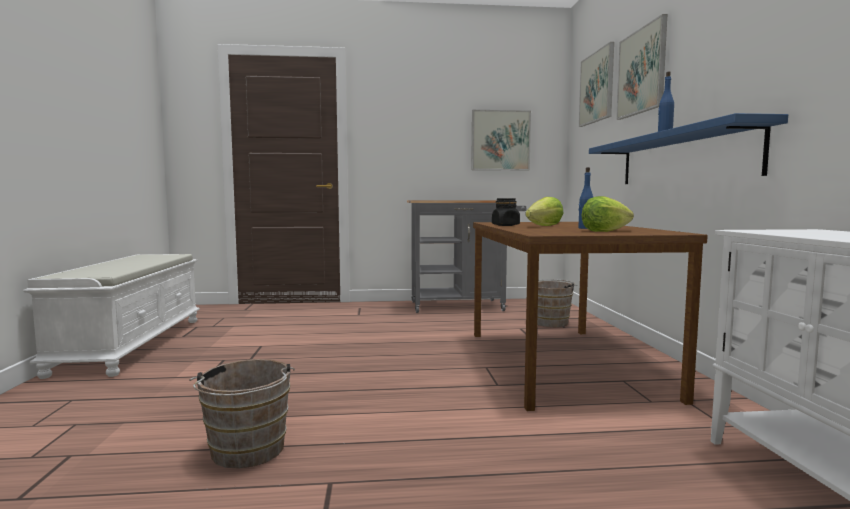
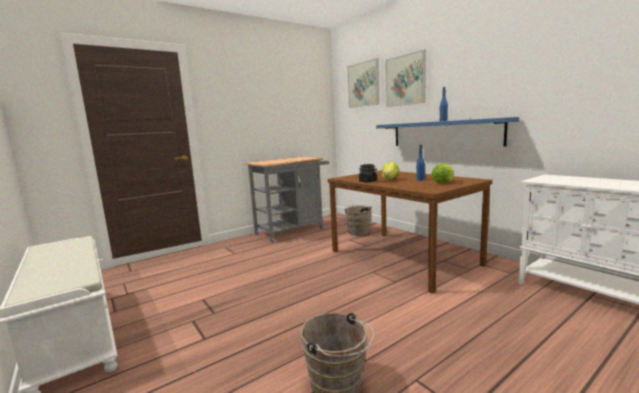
camera: 30 degrees left, 5 degrees up
(500, 140) = (298, 116): picture -> none

